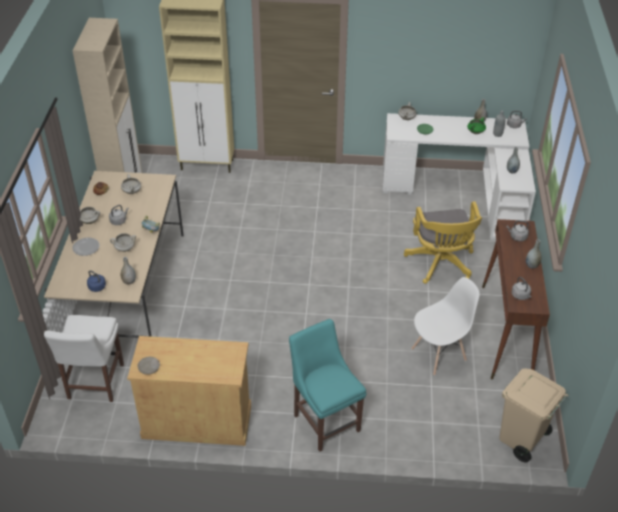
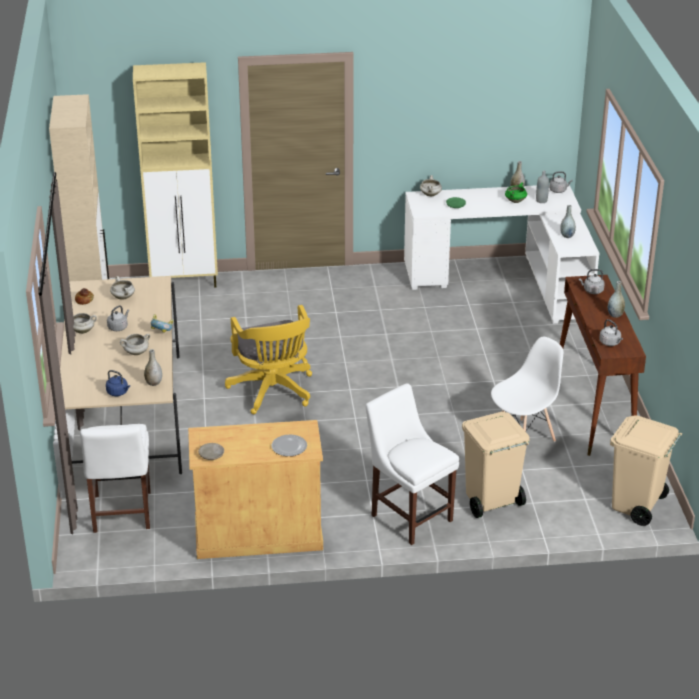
camera: 10 degrees left, 10 degrees down
(86, 247) = (89, 357): plate -> plate (289, 447)
(325, 420) = (409, 515): turquoise chair -> white chair
(397, 416) = (491, 502): none -> beige trash can
(441, 264) = (501, 353): yellow office chair -> yellow office chair (273, 392)

